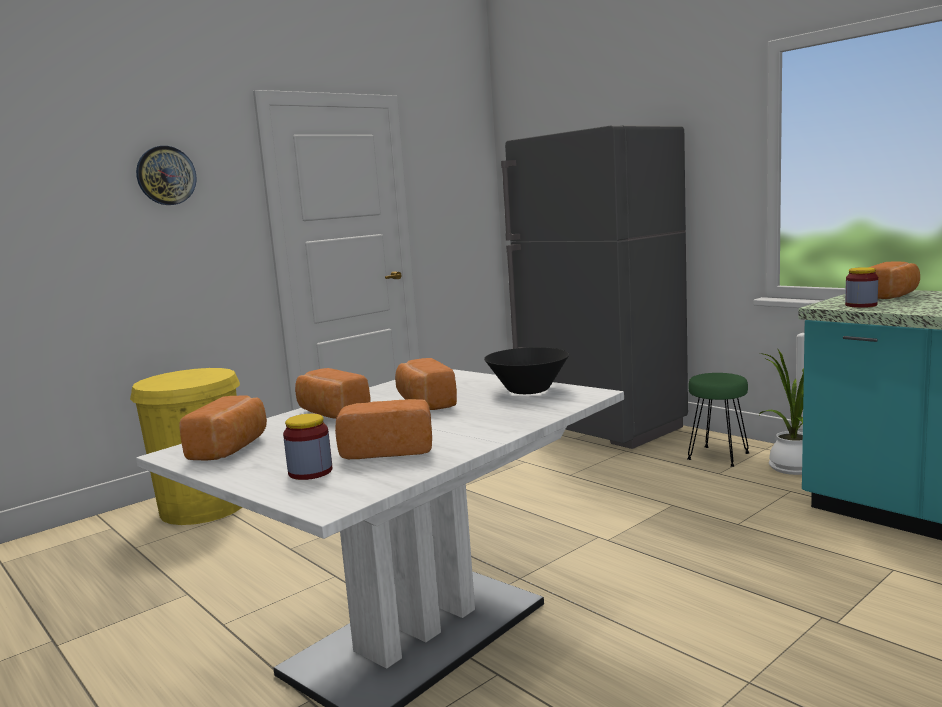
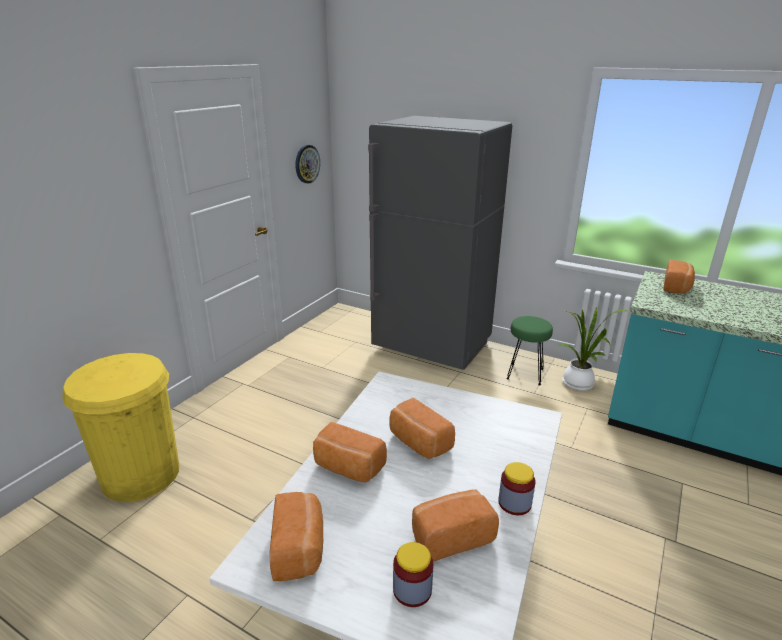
camera: 20 degrees left, 15 degrees up
(166, 175) = (57, 168): wall clock -> wall clock (307, 164)
(528, 390) = (488, 414): black bowl -> none
(861, 305) = (670, 303): jar -> jar (514, 503)

